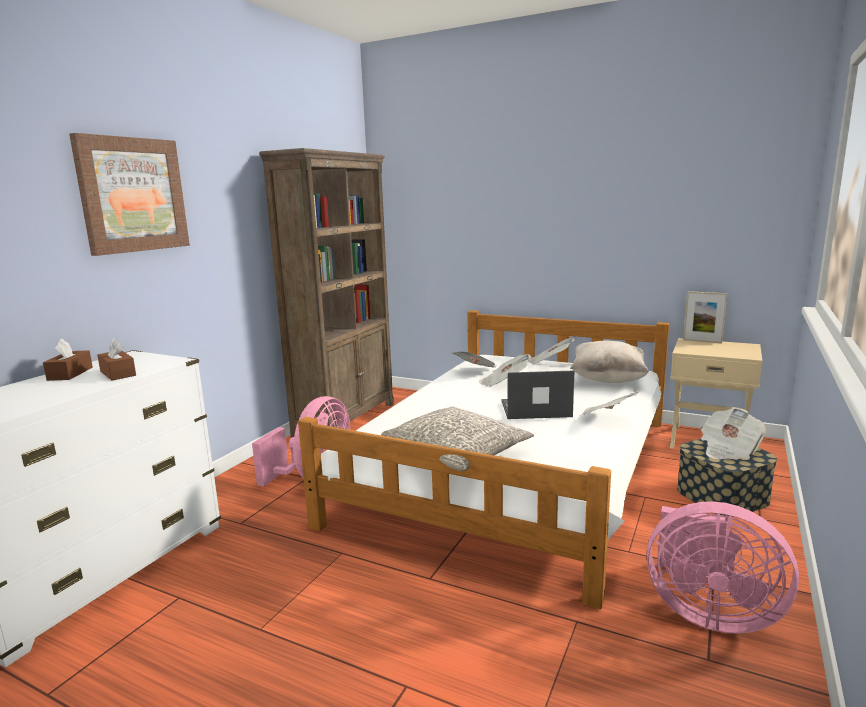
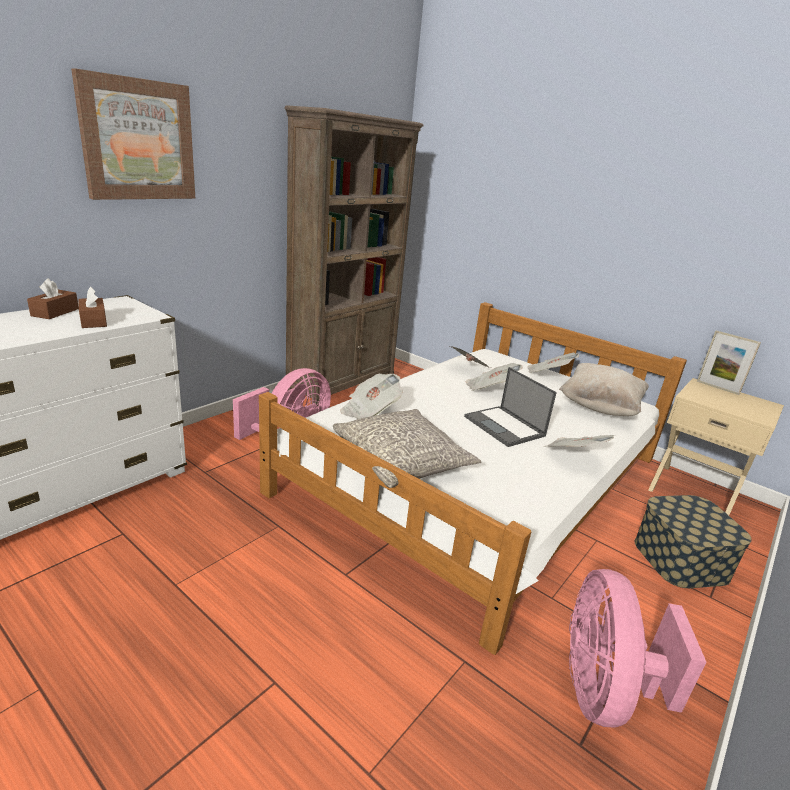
camera: 10 degrees right, 10 degrees up
(534, 409) = (505, 426): laptop -> laptop turned 135 degrees counterclockwise
(707, 612) = (603, 690): pink fan -> pink fan turned 60 degrees clockwise
(728, 450) = (700, 517): newspaper -> newspaper (370, 411)

